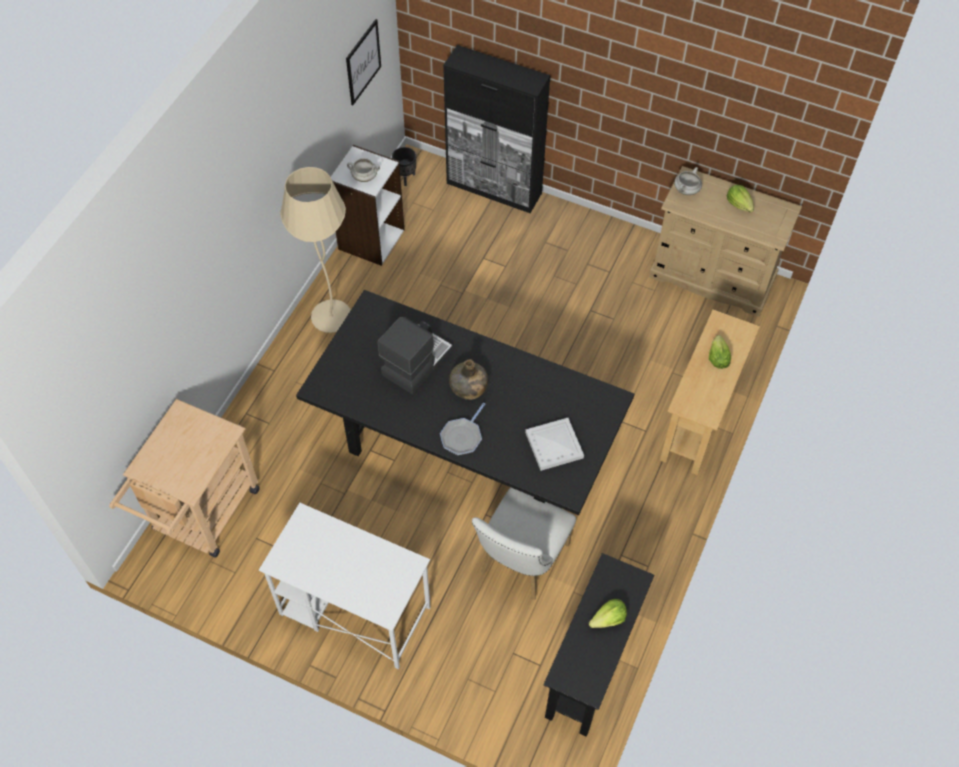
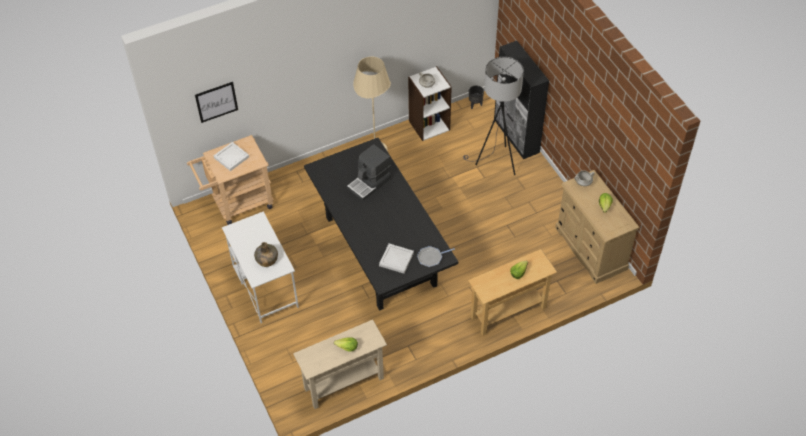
camera: 40 degrees right, 5 degrees down
(176, 451) = (231, 157): none -> white tray
(363, 62) = (458, 24): picture -> picture (216, 102)
(415, 362) = (369, 183): coffee machine -> coffee machine turned 150 degrees clockwise
(462, 436) = (358, 229): frying pan -> frying pan (431, 257)
(468, 388) = (382, 209): green bottle -> green bottle (266, 260)
(500, 238) = (495, 163): none -> grey floor lamp
(520, 563) = (357, 317): white chair -> none
(590, 669) = (344, 383): black console table -> beige console table

